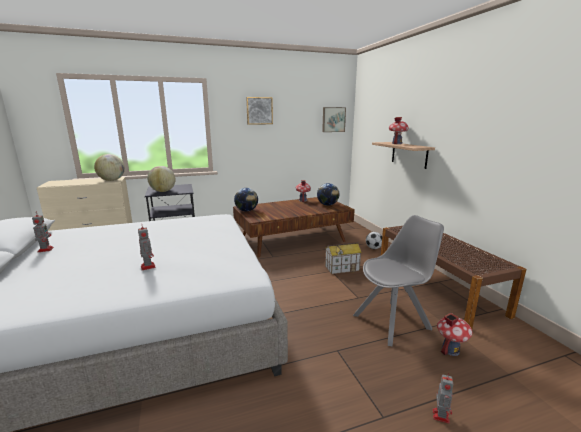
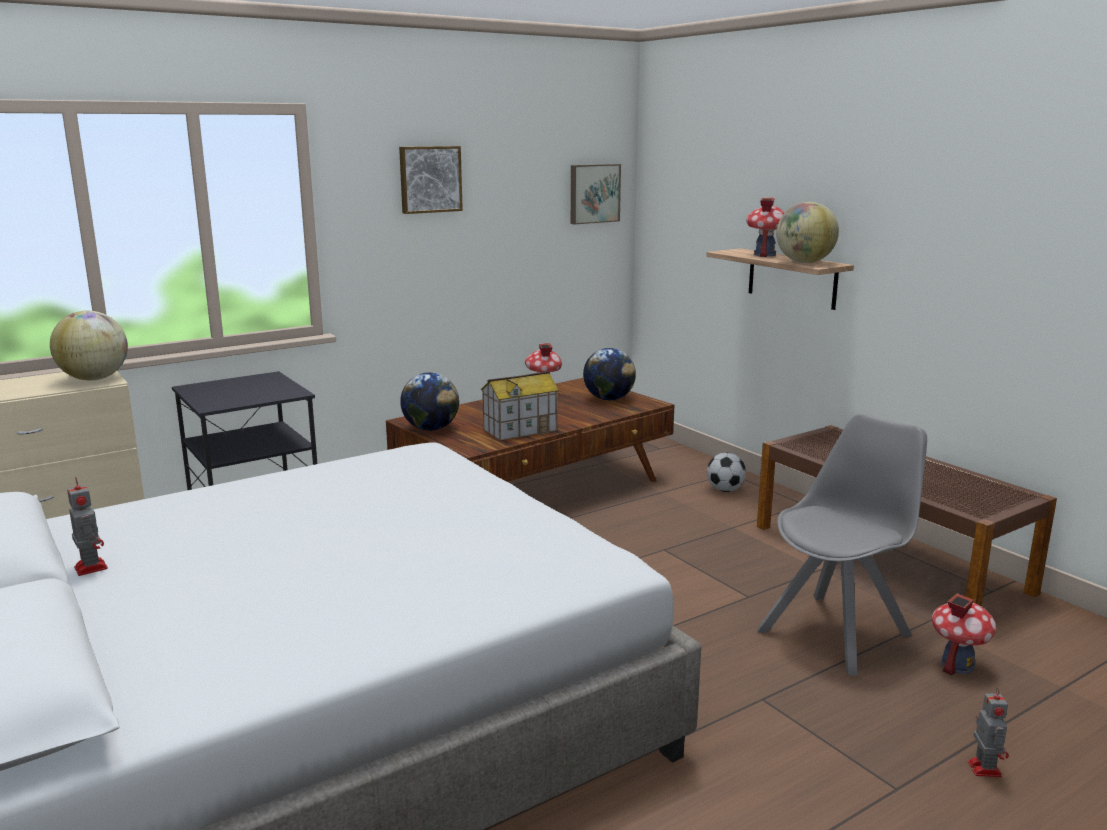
camera: 15 degrees left, 0 degrees up
(148, 266) = (395, 573): toy robot -> none
(163, 191) = (232, 398): globe -> globe (804, 262)
(342, 268) = (683, 540): toy house -> toy house (520, 430)

